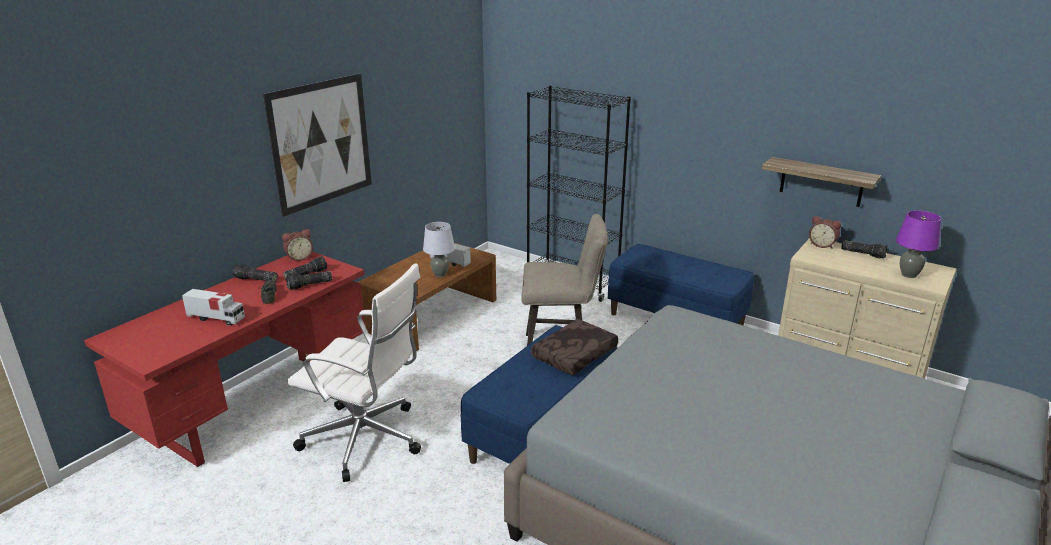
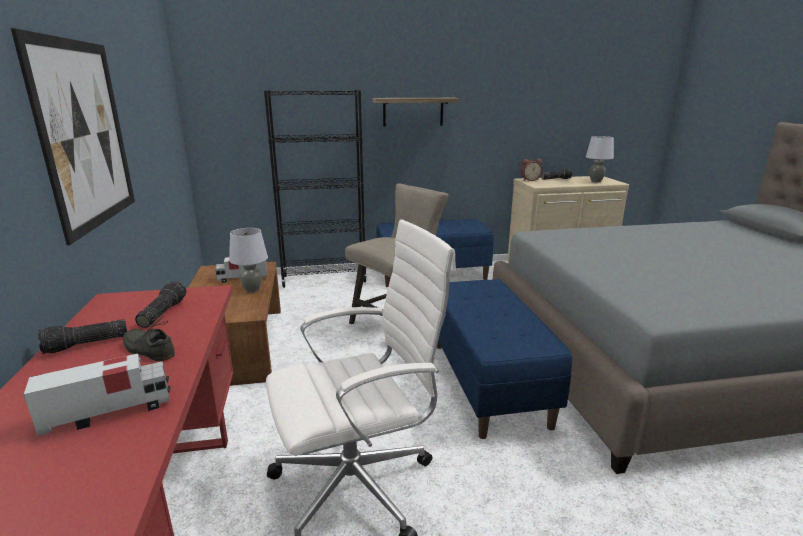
camera: 45 degrees left, 5 degrees down
(299, 257) = (111, 302): alarm clock -> none
(309, 285) = (192, 320): flashlight -> none
(575, 355) = (491, 295): brown pillow -> none
(821, 182) = (515, 136): shelf -> shelf (413, 112)
(909, 275) = (596, 181): purple table lamp -> grey table lamp

